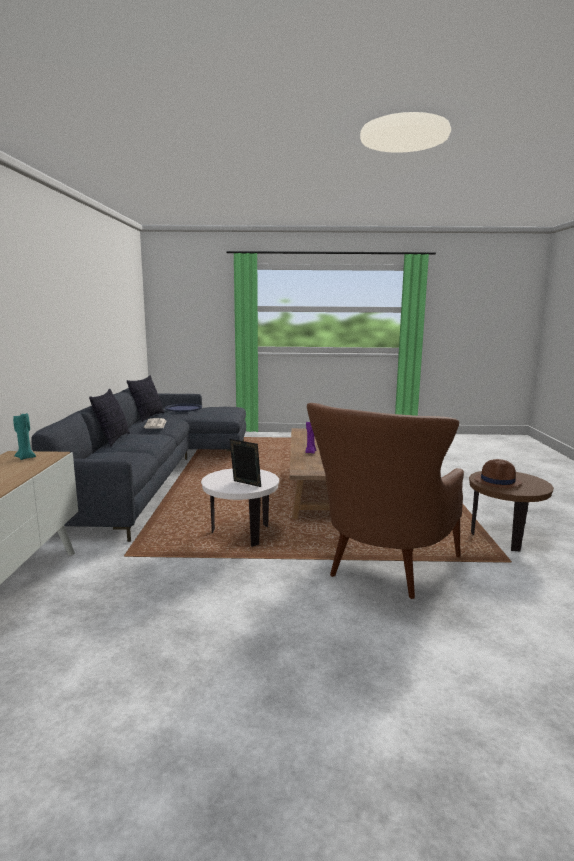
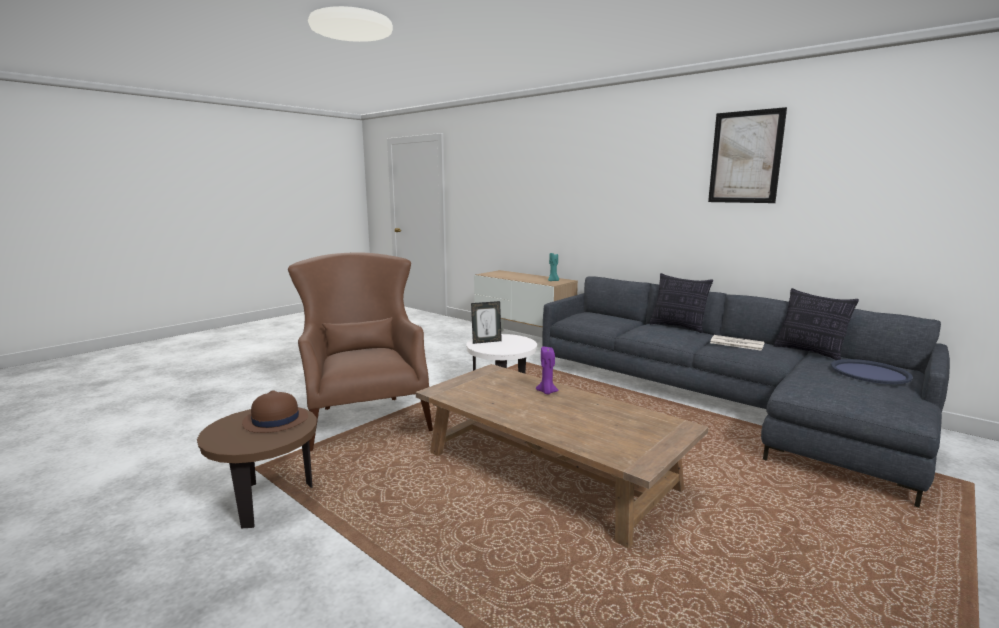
camera: 130 degrees right, 0 degrees up
(80, 280) = (745, 157): none -> picture

